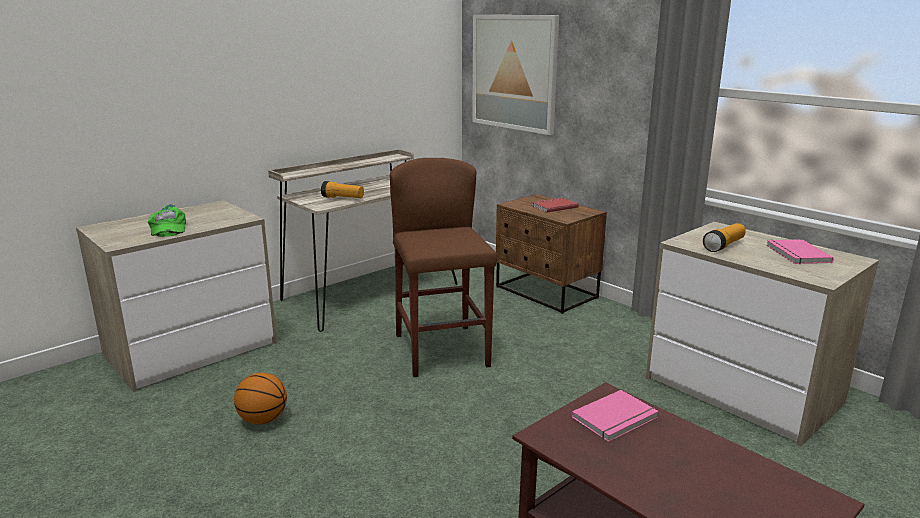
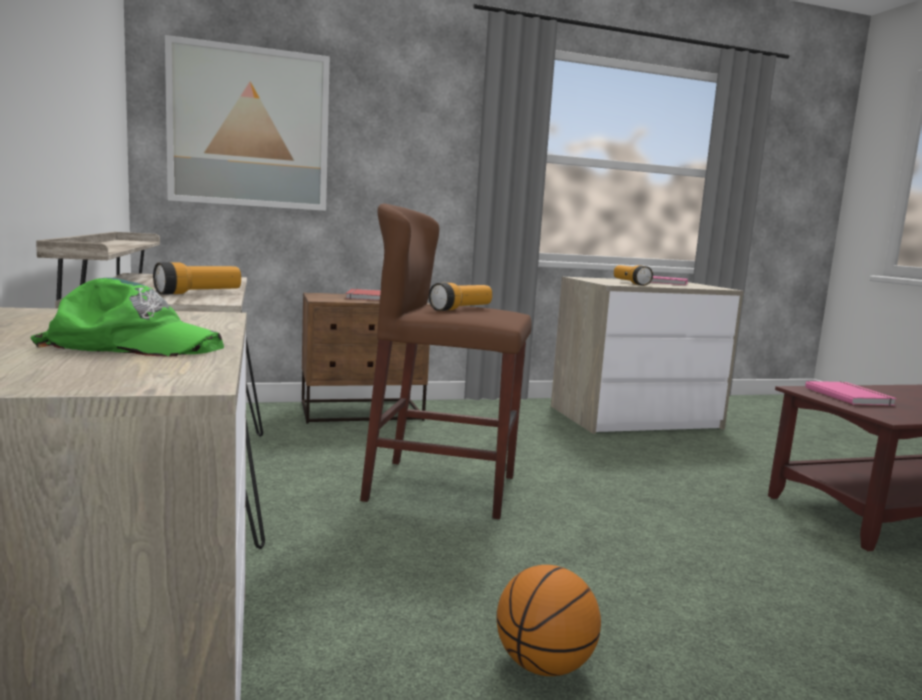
camera: 65 degrees left, 10 degrees down
(444, 236) = (461, 309): none -> flashlight

